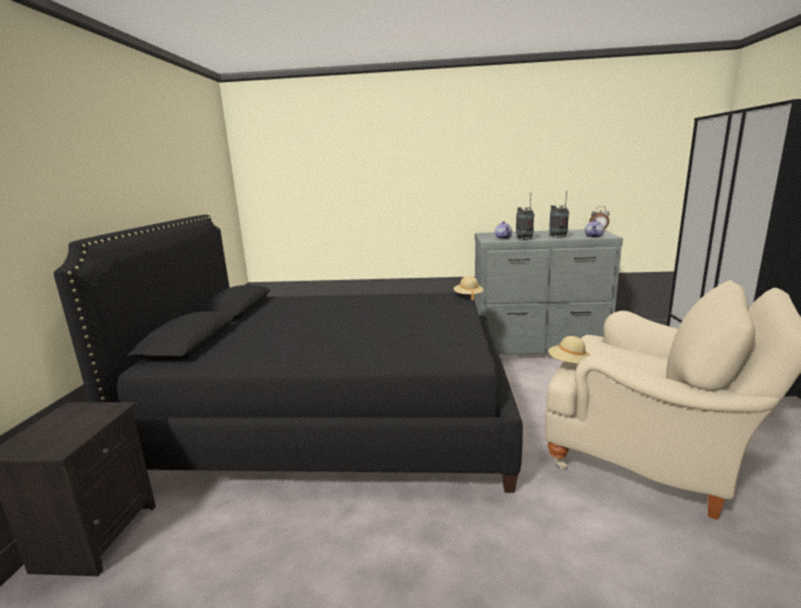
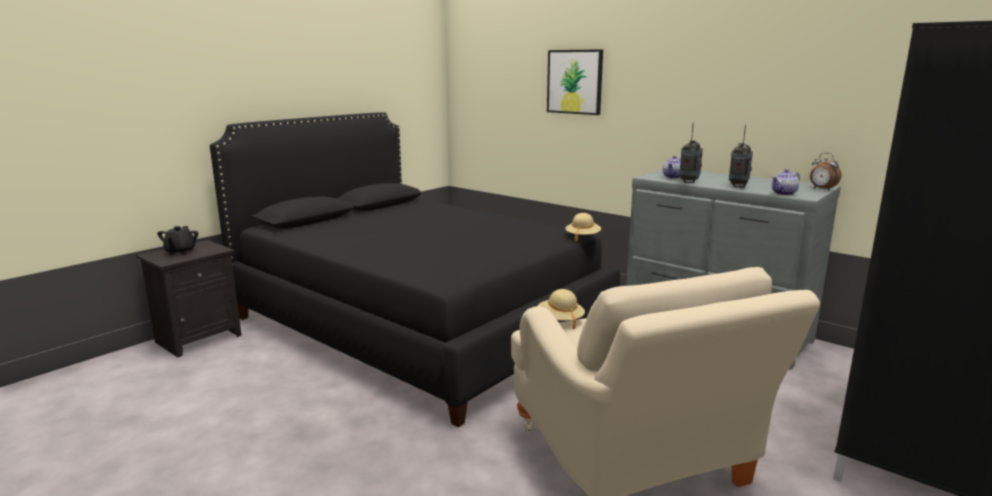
camera: 35 degrees right, 0 degrees up
(55, 430) = (180, 252): none -> black teapot
(382, 172) = (574, 82): none -> picture

